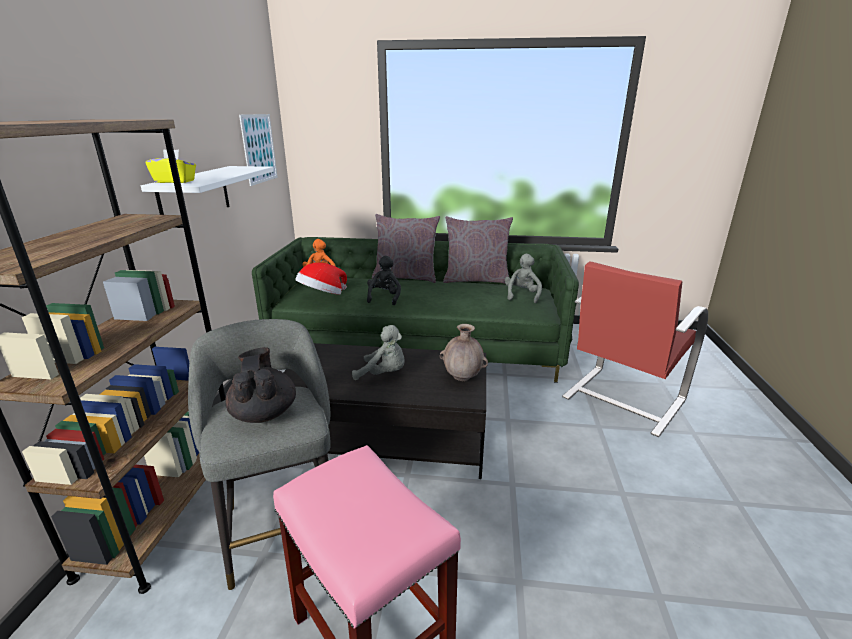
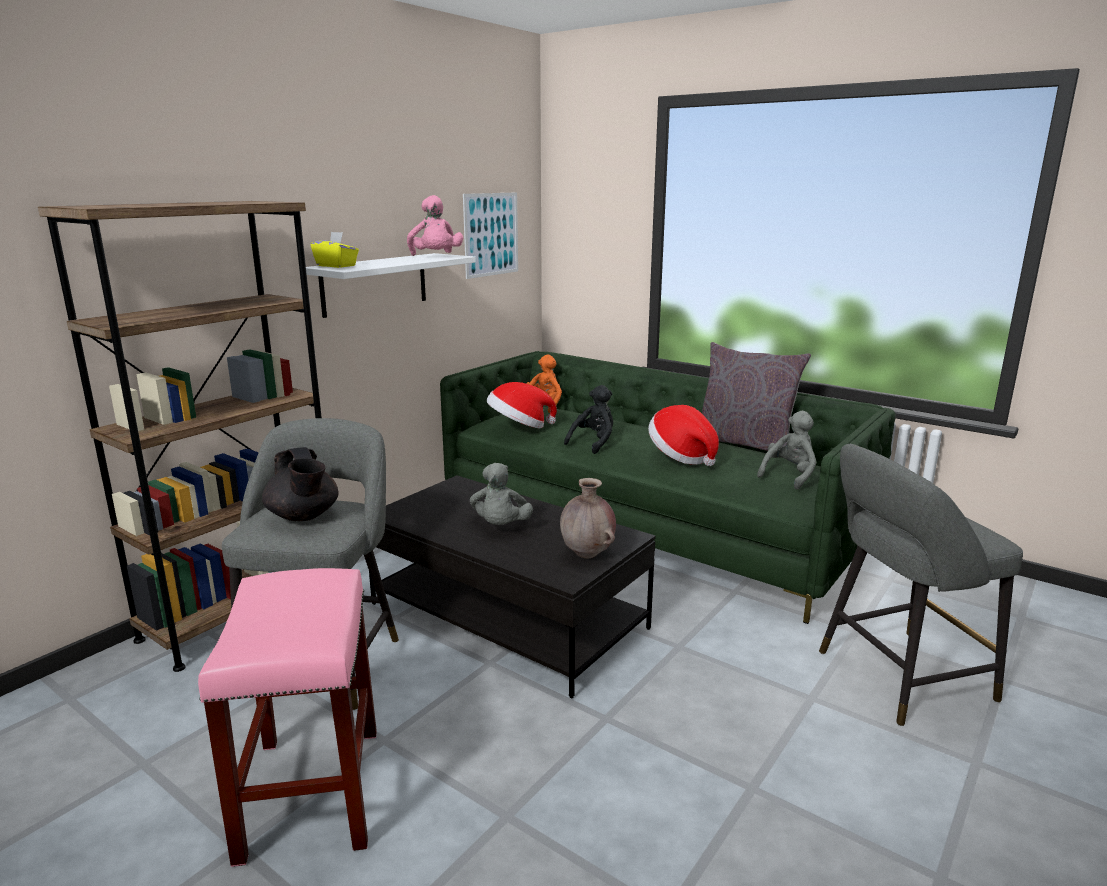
camera: 30 degrees right, 5 degrees down
(244, 169) = (436, 257): none -> pink plush toy
(264, 413) = (303, 516): black teapot -> black teapot turned 135 degrees clockwise
(384, 374) = (501, 526): grey plush toy -> grey plush toy turned 45 degrees clockwise
(405, 277) = (648, 423): grey pillow -> none
(452, 295) = (681, 456): none -> hat
(622, 399) = (897, 677): red armchair -> grey stool

